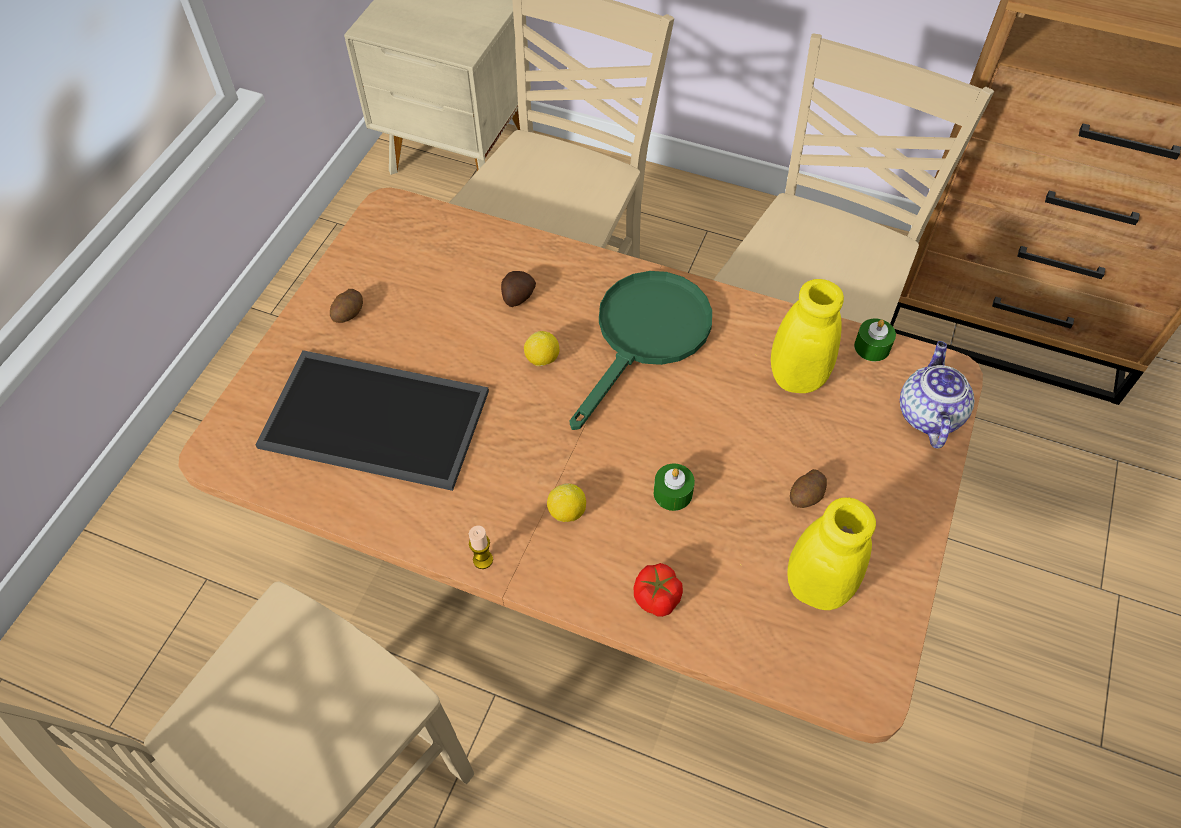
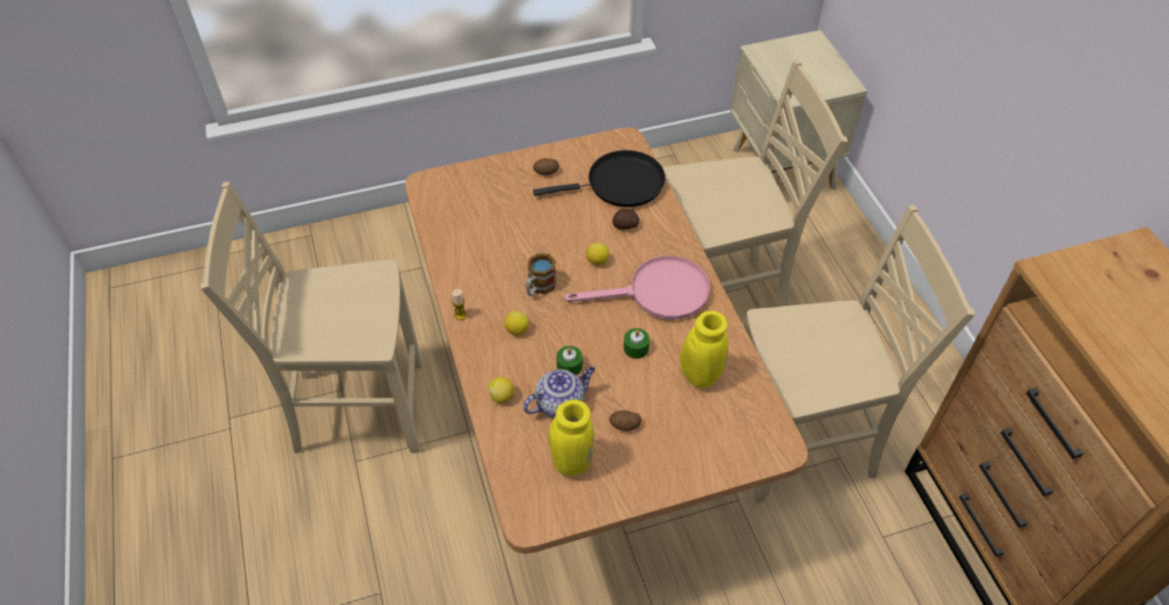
camera: 50 degrees right, 5 degrees down
(378, 417) = (499, 224): tray -> none
(450, 259) = (620, 184): none -> black frying pan
(523, 444) = (539, 287): none -> mug
(646, 336) = (657, 293): green frying pan -> pink frying pan
(657, 598) = (502, 397): tomato -> lemon
(872, 347) = (761, 399): green candle -> green candle (636, 348)
(928, 413) = (740, 452): teapot -> teapot (560, 403)

